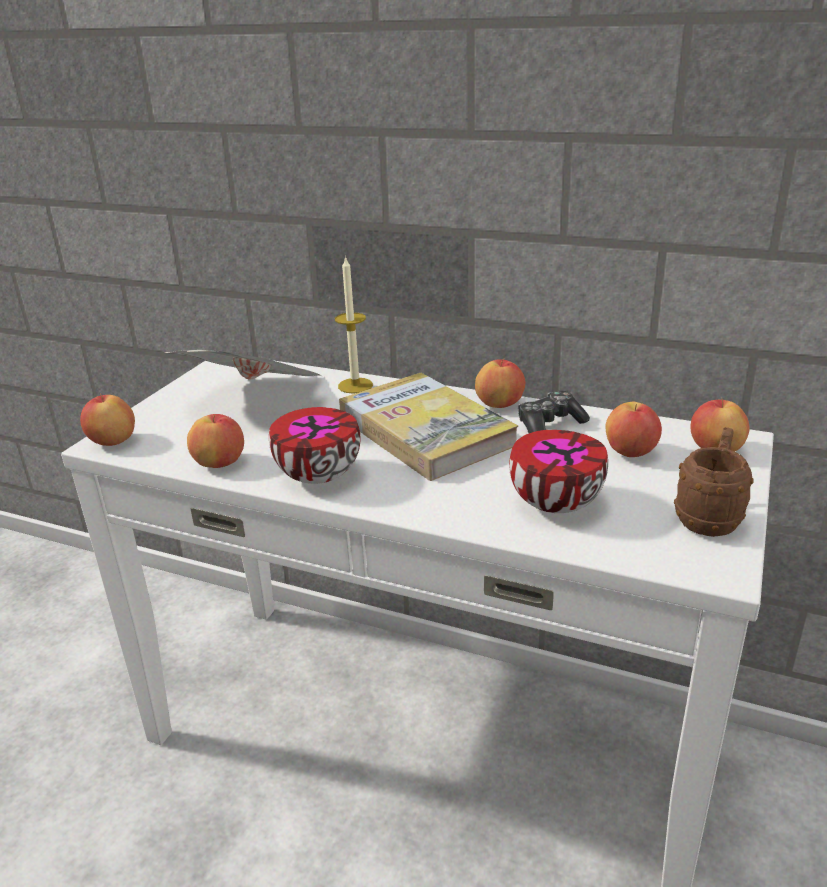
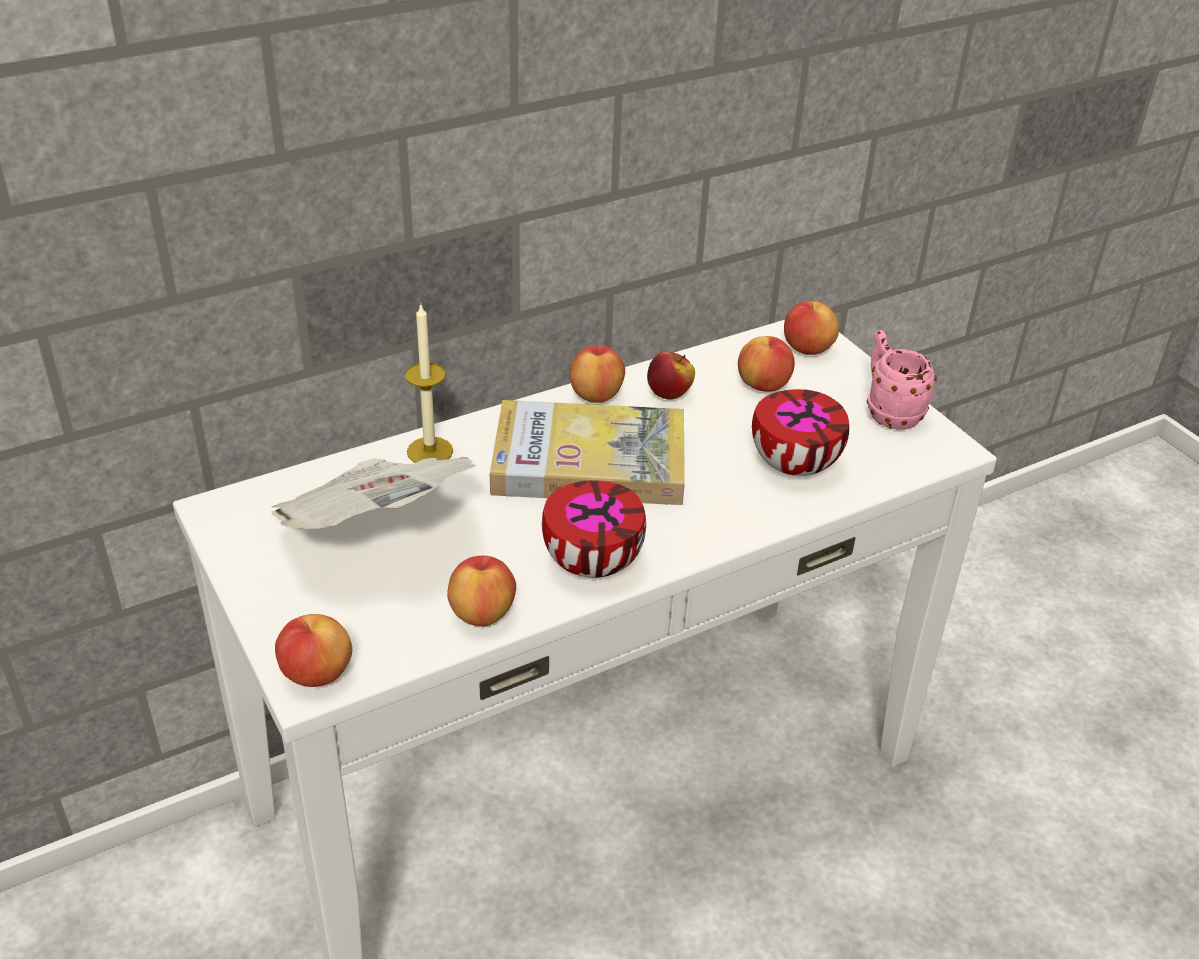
camera: 55 degrees left, 10 degrees up
(549, 425) = (669, 394): game controller -> apple
(709, 517) = (888, 411): brown mug -> pink mug

